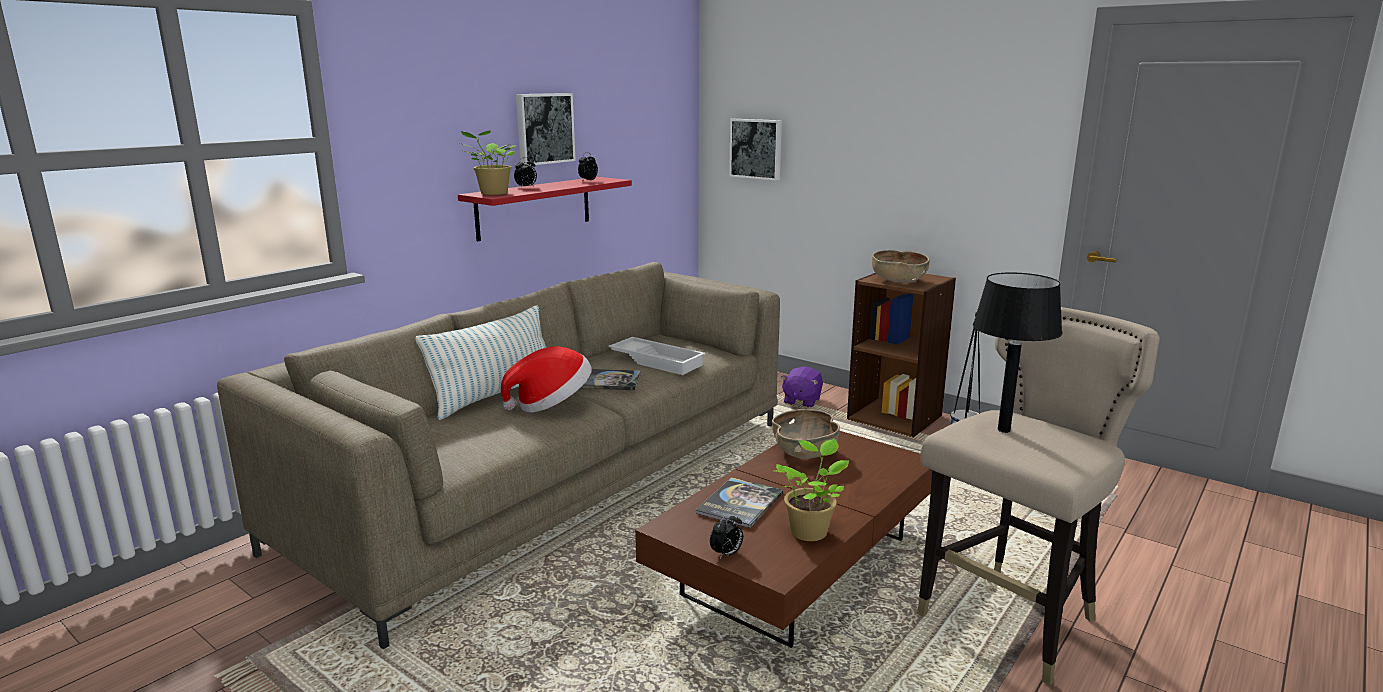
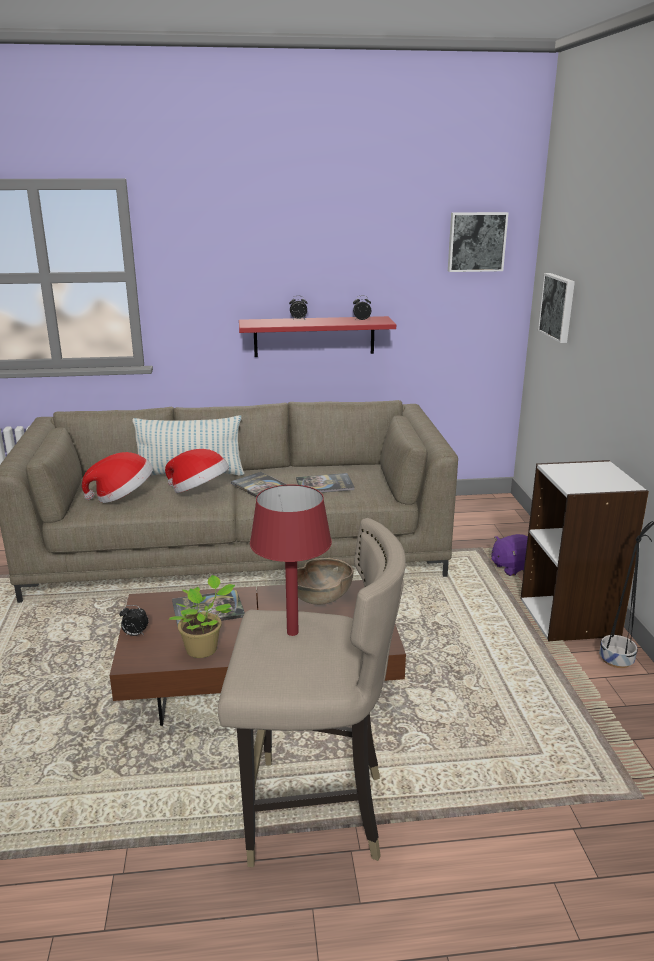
camera: 45 degrees right, 5 degrees up
(474, 437) = (123, 496): none -> hat
(492, 193) = (257, 322): potted plant -> none
(544, 128) = (329, 272): picture -> picture (476, 242)
(658, 361) = (325, 485): white tray -> book
(895, 417) = (570, 617): brown bookcase -> white bookcase
(898, 281) = (574, 476): brown bowl -> none
(1003, 430) = (292, 632): black table lamp -> red table lamp

